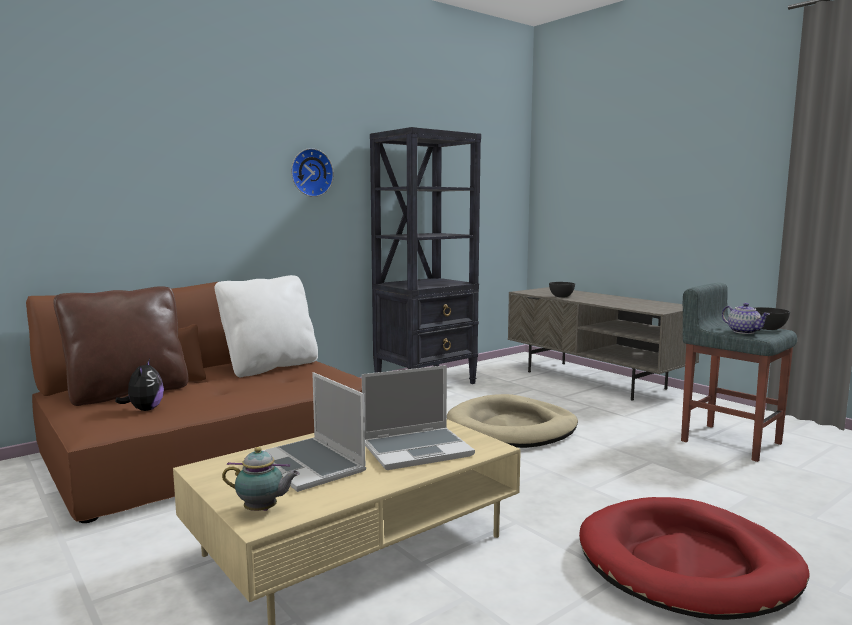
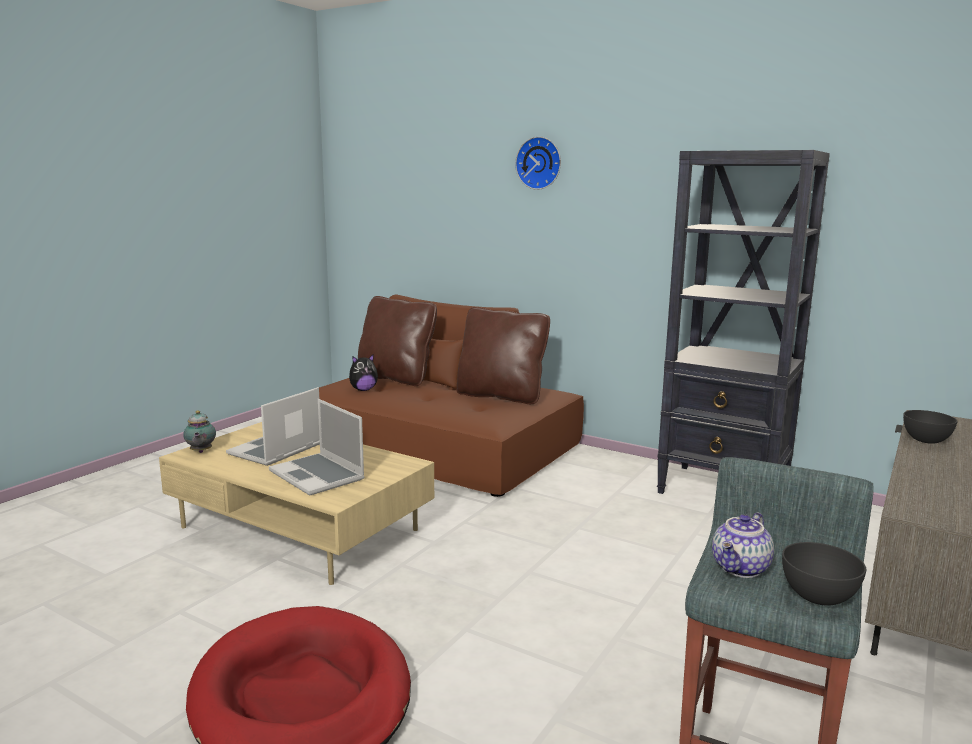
camera: 70 degrees right, 5 degrees up
(270, 367) = (501, 396): white pillow -> brown pillow
(310, 172) = (625, 204): wall clock -> wall clock (539, 163)
(512, 428) = (618, 562): beige dog bed -> none

